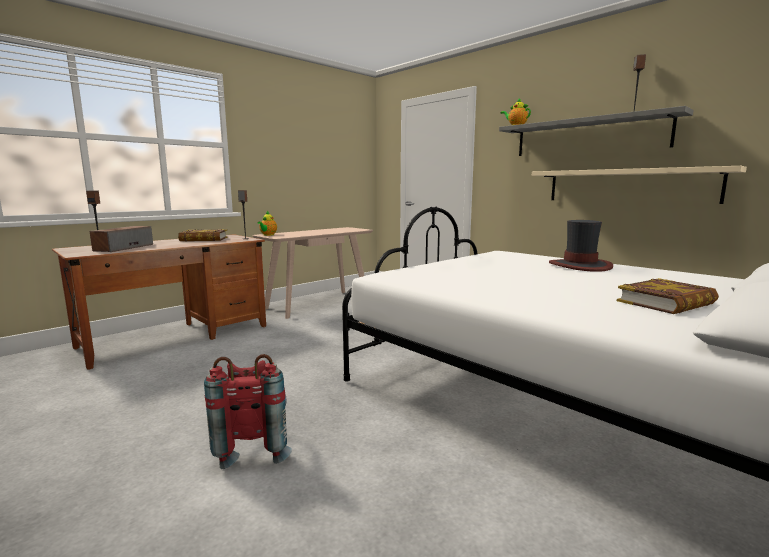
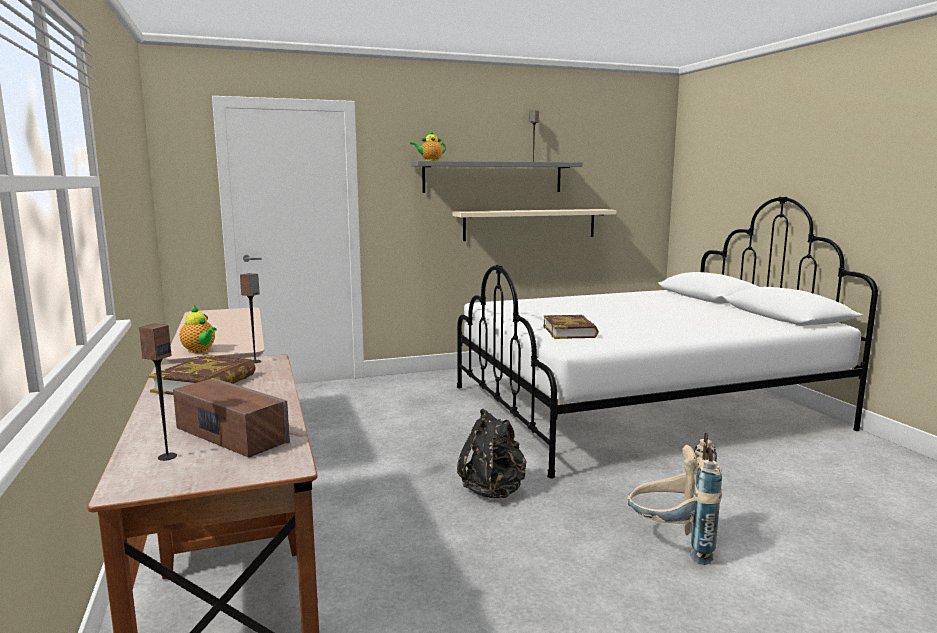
camera: 65 degrees left, 0 degrees up
(254, 447) = (671, 544): red backpack -> beige backpack
(313, 367) = (494, 490): none -> black backpack
(580, 266) = (583, 302): hat -> none
(666, 303) = (714, 313): book -> book (570, 332)

